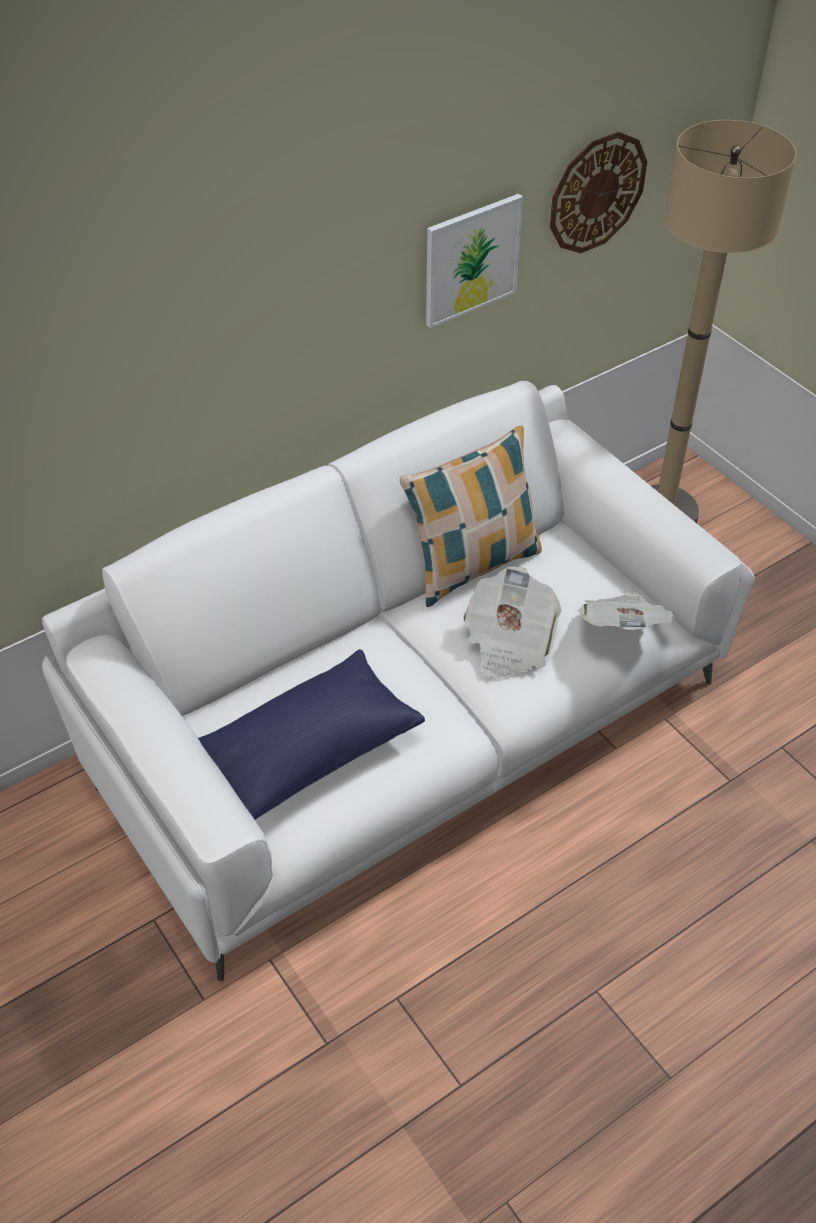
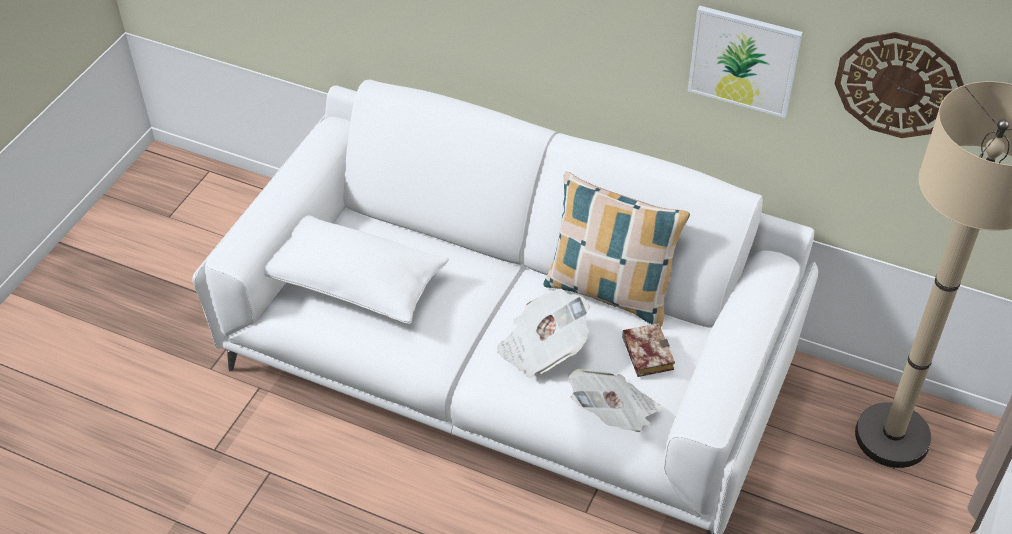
camera: 60 degrees right, 0 degrees up
(307, 752) = (355, 283): blue pillow -> white pillow
(566, 574) = (645, 352): none -> book

